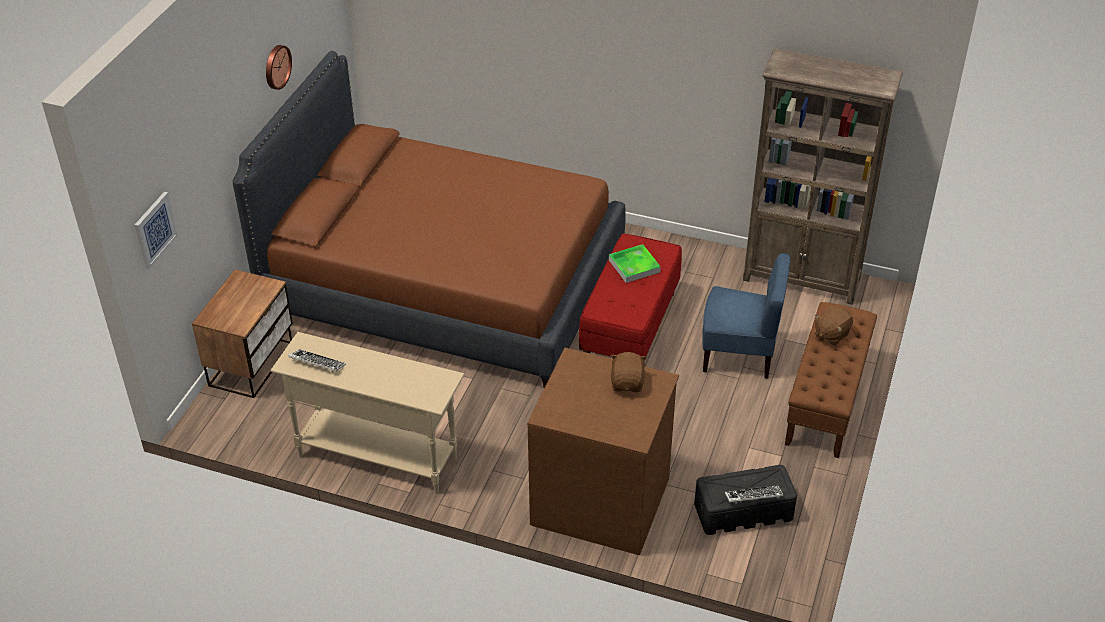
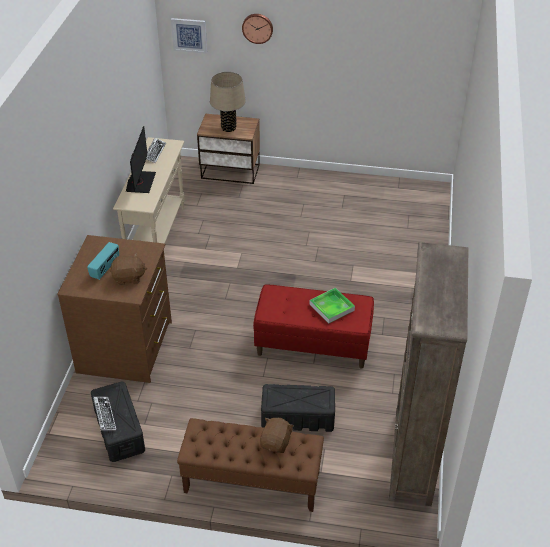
camera: 80 degrees right, 0 degrees up
(246, 302) = (228, 128): none -> beige table lamp
(276, 66) = (355, 32): wall clock -> wall clock (257, 28)
(389, 382) = (140, 182): none -> monitor
(444, 283) = (333, 239): brown bed -> none
(605, 405) = (105, 269): none -> radio
(739, 354) = (297, 417): blue chair -> black storage box
(831, 334) = (276, 442): brown plush toy -> brown plush toy turned 75 degrees clockwise

